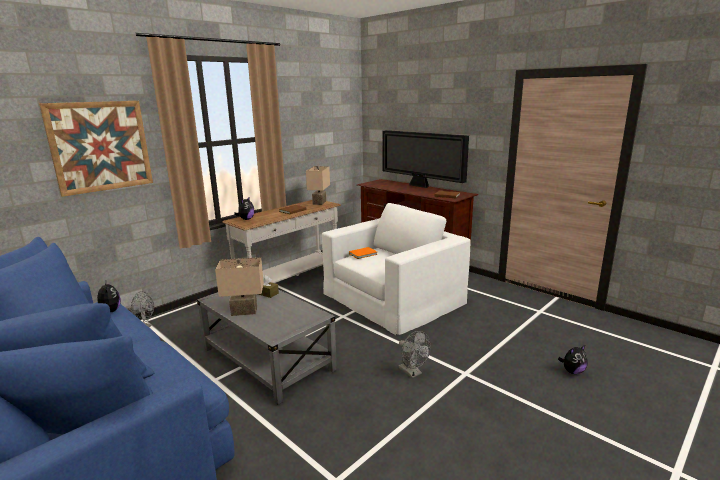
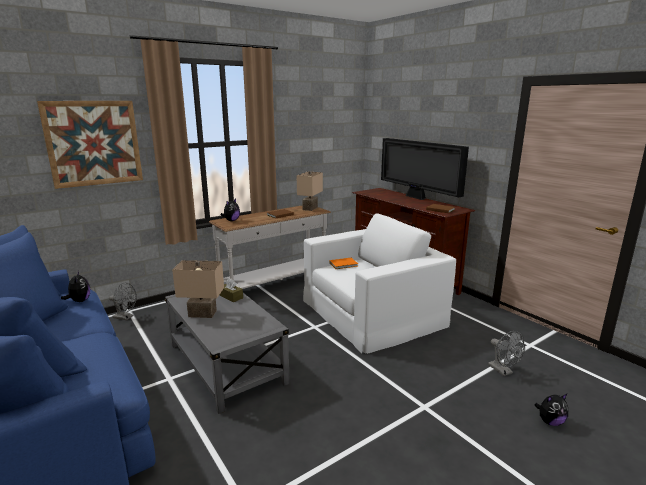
camera: 10 degrees right, 0 degrees up
(412, 373) = (367, 398): grey fan -> grey fan (503, 371)

